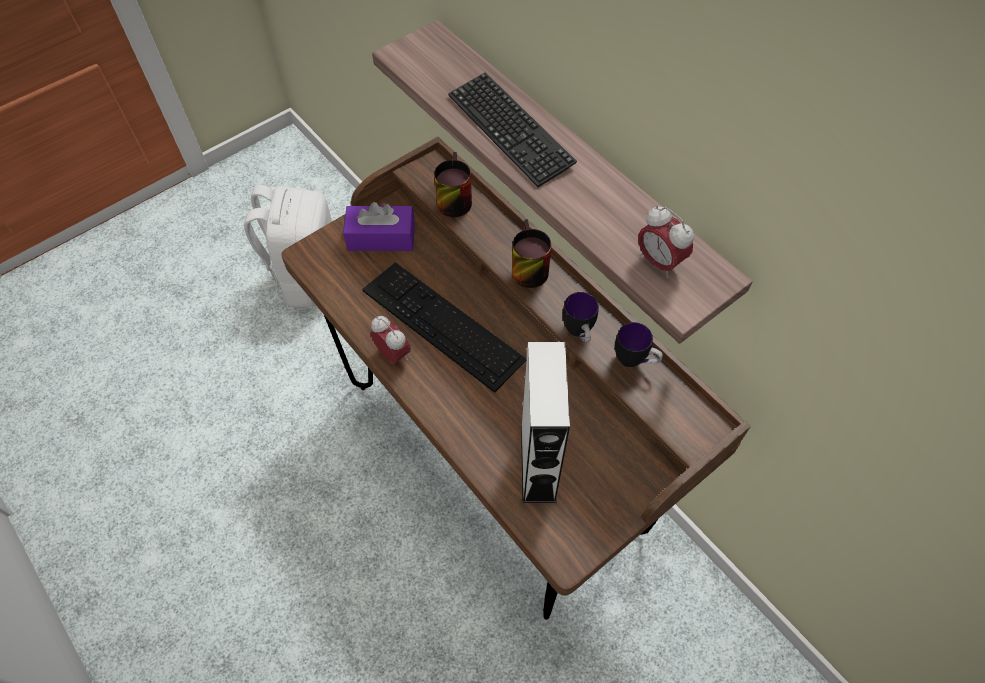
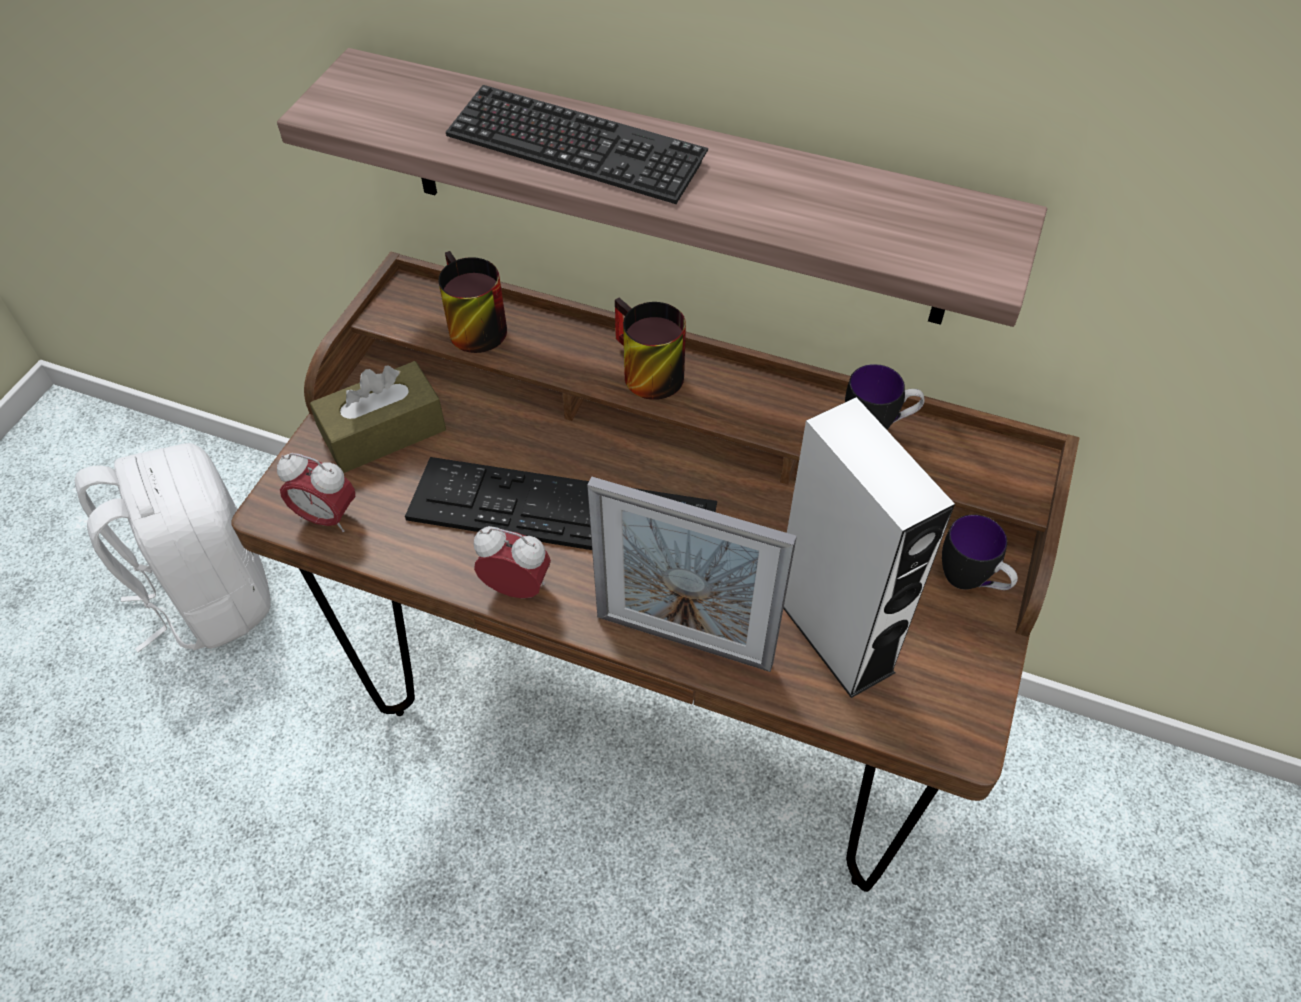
camera: 30 degrees left, 5 degrees down
(381, 237) = (384, 432): purple tissue box -> brown tissue box
(457, 425) = (683, 640): none -> picture frame
(579, 333) = (779, 426): mug -> mug (971, 582)
(659, 262) = (915, 231): alarm clock -> alarm clock (327, 517)

